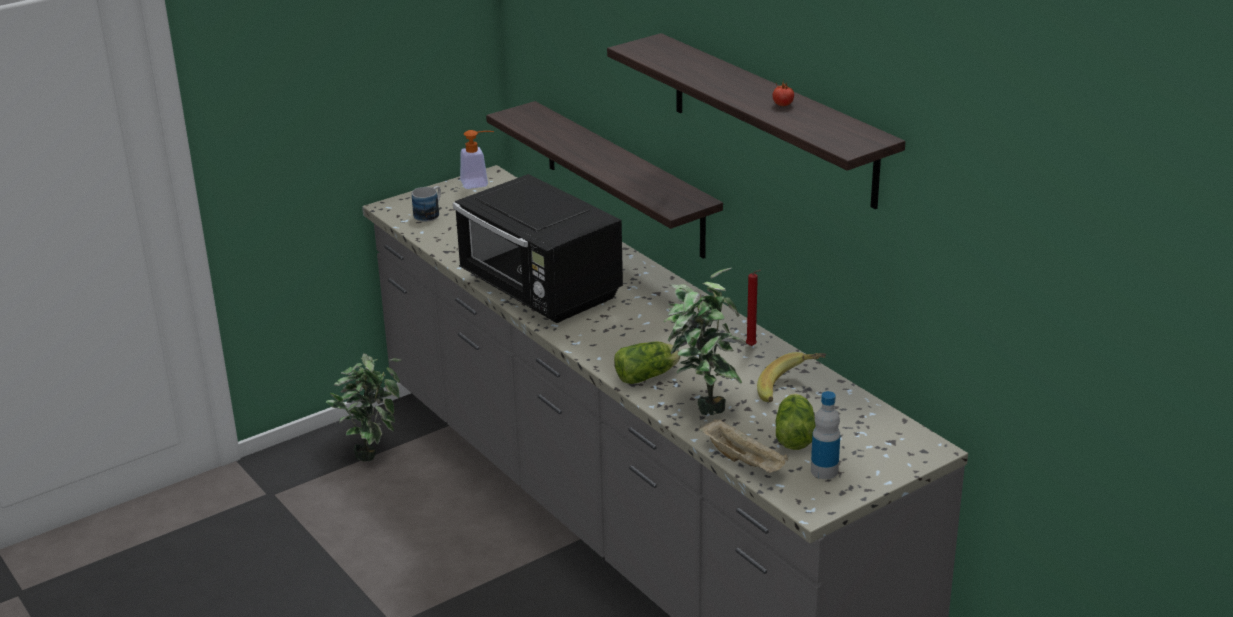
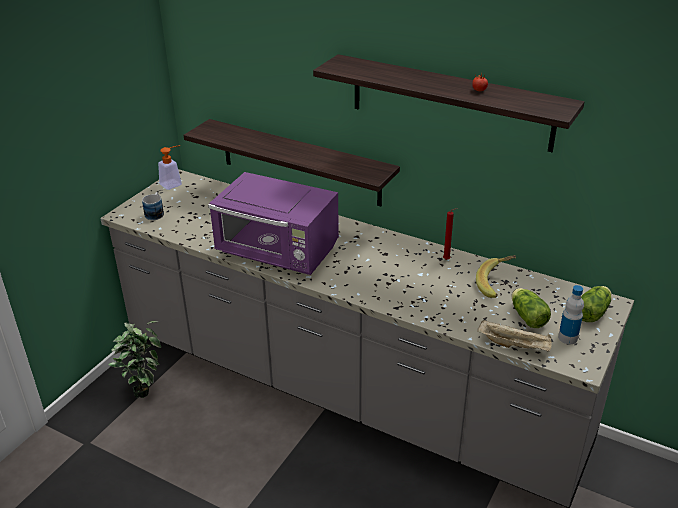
camera: 25 degrees left, 5 degrees up
(540, 290) = (278, 253): black microwave -> purple microwave
(648, 375) = (401, 298): lettuce -> lettuce (593, 312)
(703, 404) = (453, 310): potted plant -> none

